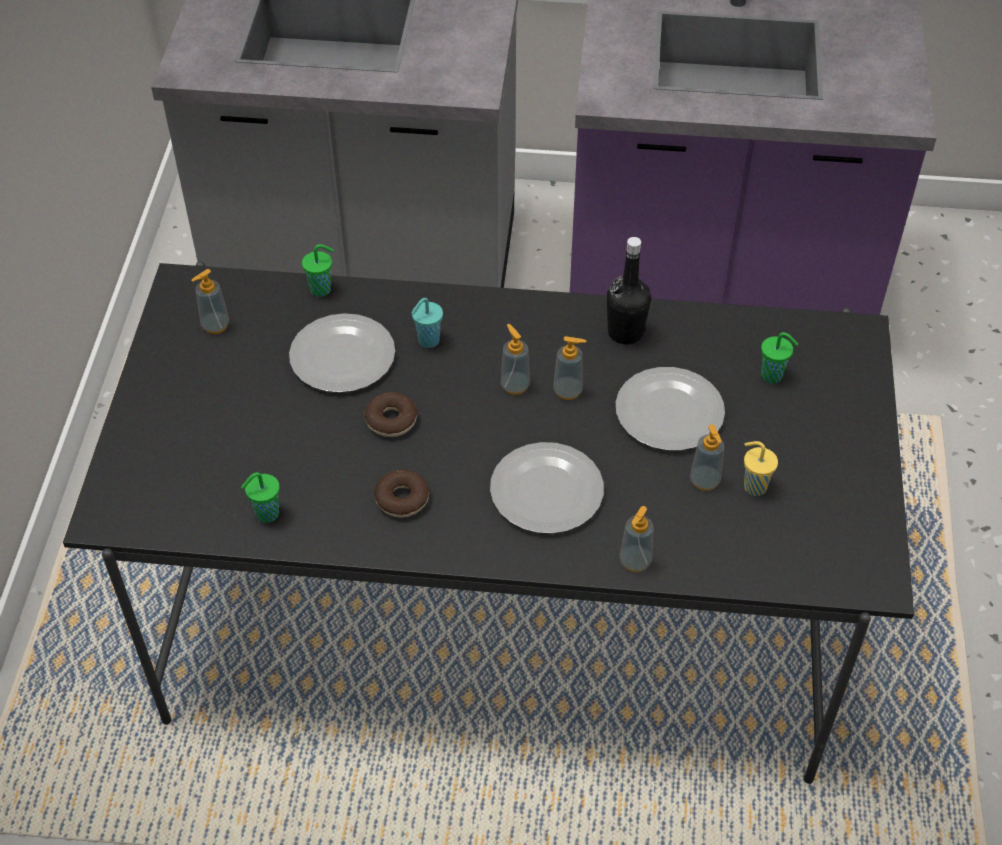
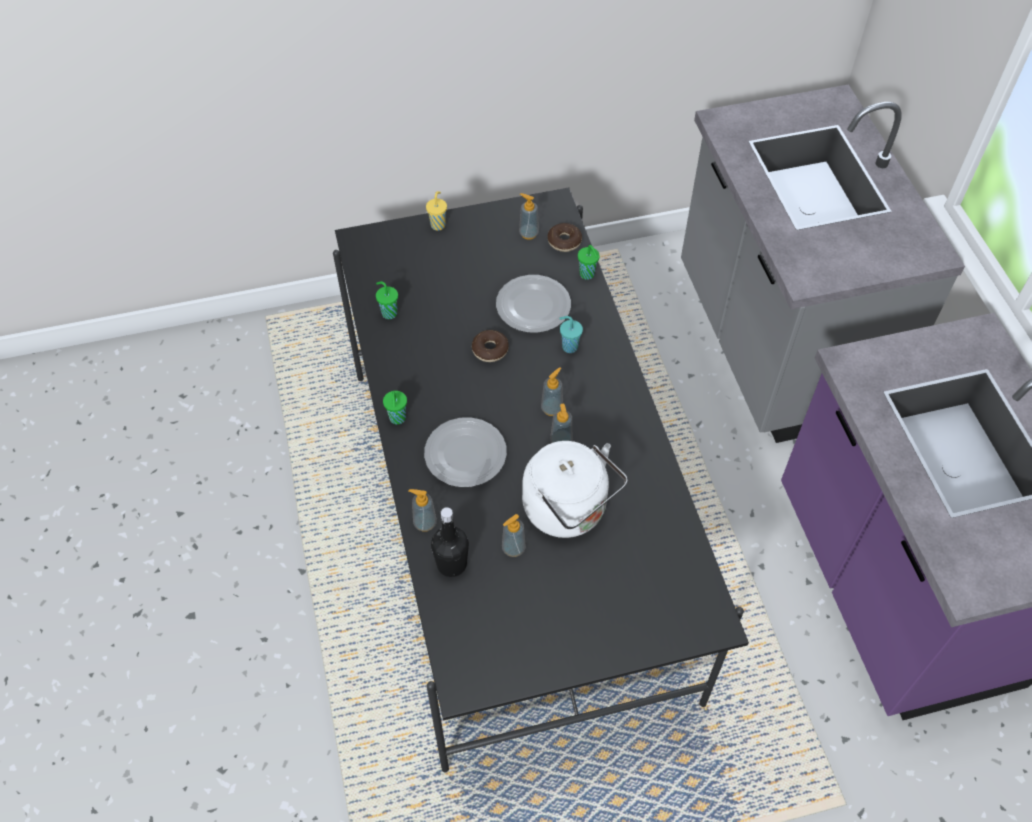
camera: 70 degrees right, 5 degrees up
(402, 499) = (427, 377): donut -> donut (564, 241)
(625, 332) = (635, 461): black bottle -> black bottle (452, 564)
(671, 412) = (569, 510): plate -> white kettle
(753, 486) = (521, 582): yellow cup -> yellow cup (438, 224)
(773, 376) = (638, 570): green cup -> green cup (397, 419)

